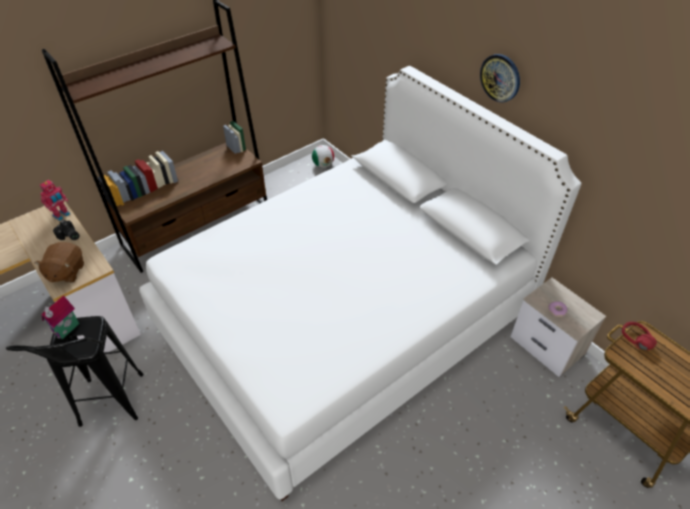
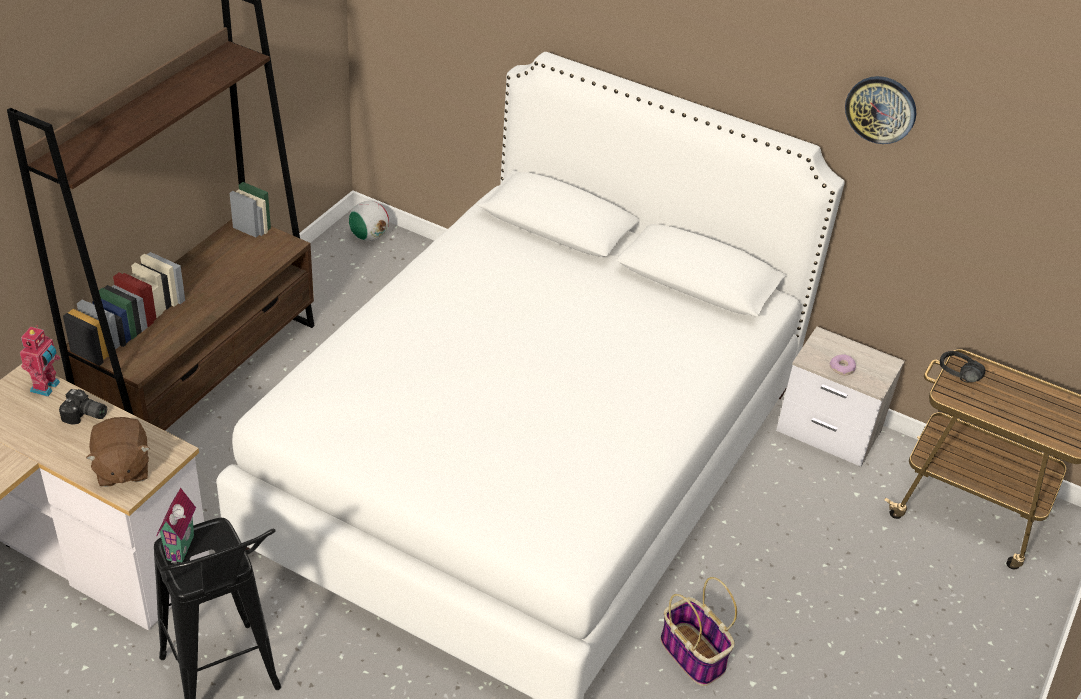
camera: 25 degrees left, 5 degrees down
(386, 478) = (694, 655): none -> basket
(500, 78) = (703, 54): wall clock -> wall clock (881, 109)
(632, 342) = (956, 377): red headphones -> black headphones

